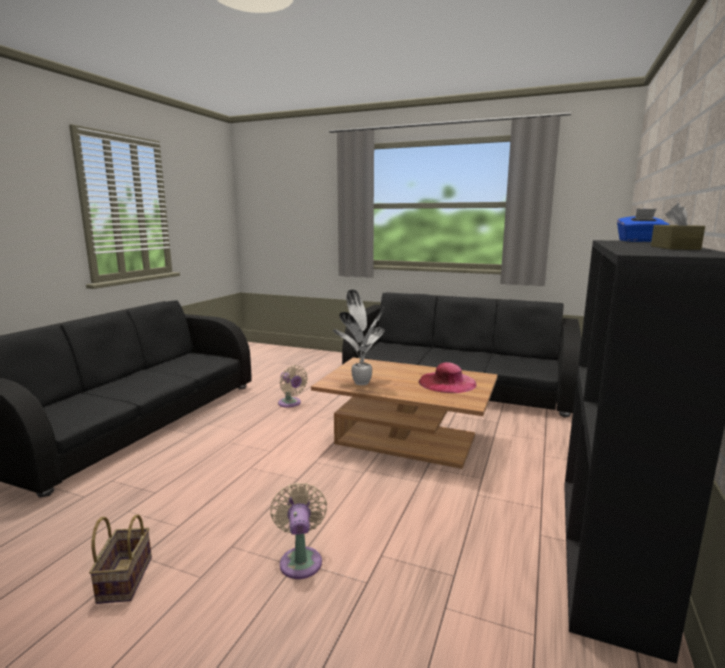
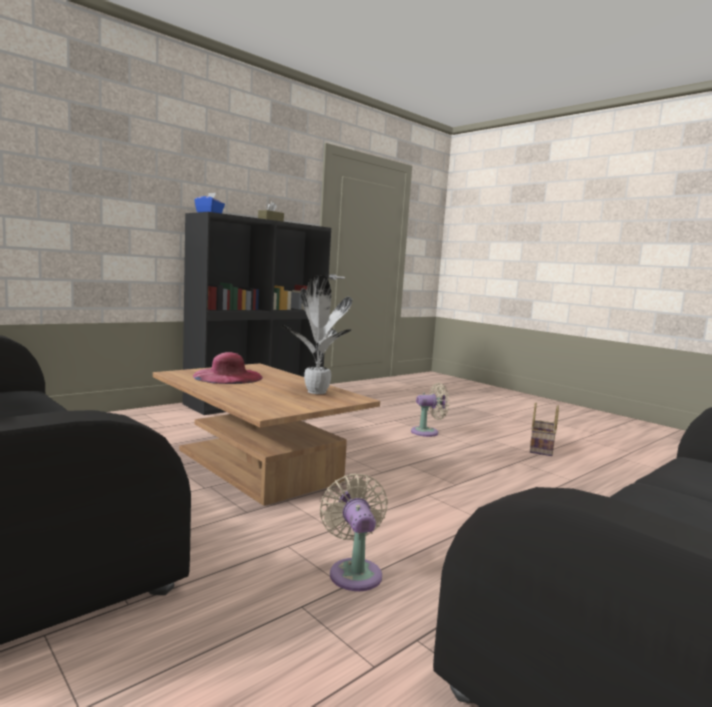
camera: 155 degrees left, 5 degrees down
(301, 559) = (427, 432): beige fan -> beige fan turned 120 degrees counterclockwise

